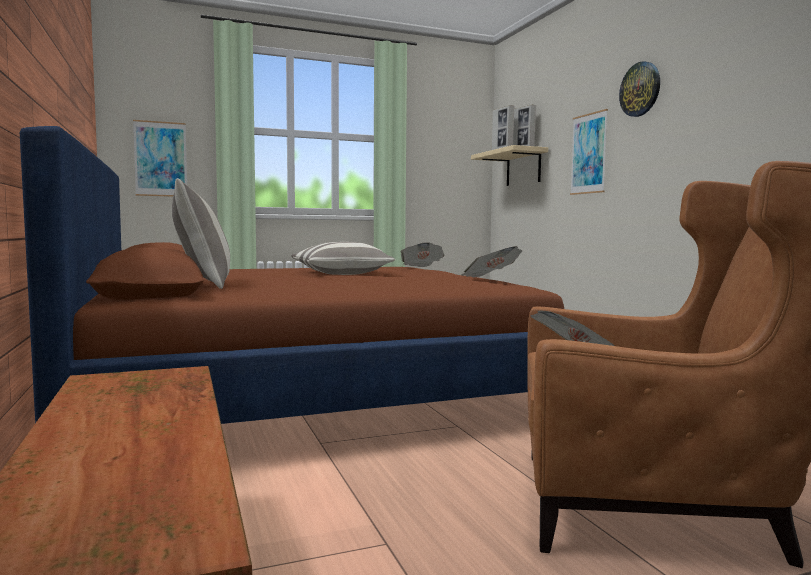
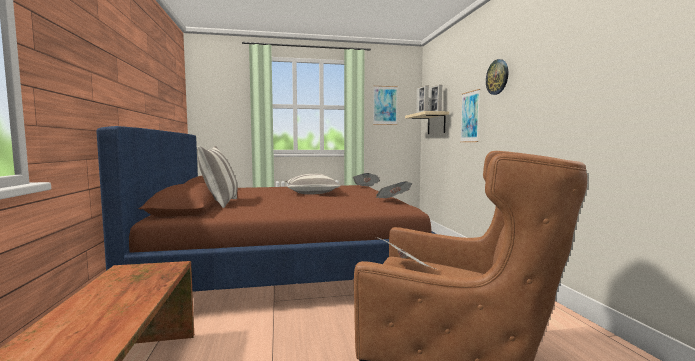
camera: 10 degrees right, 0 degrees up
(160, 159) = (221, 124): picture -> picture (385, 105)

